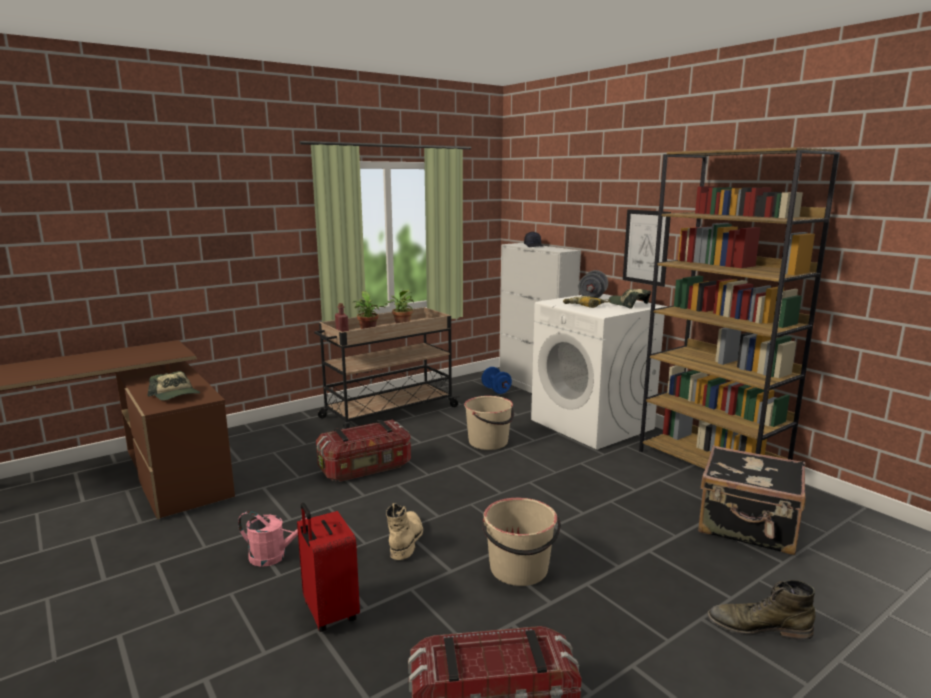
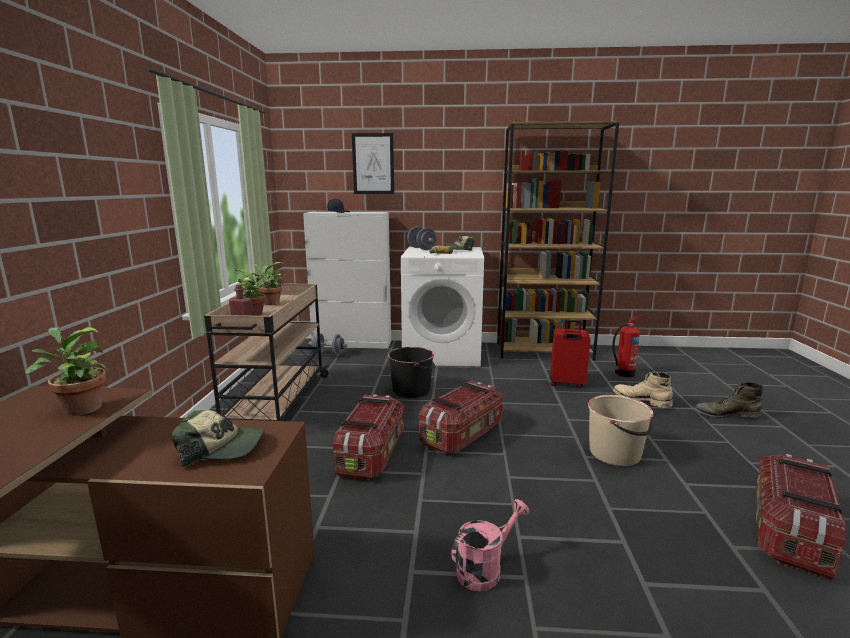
camera: 50 degrees left, 0 degrees up
(159, 355) = (80, 408): none -> potted plant
(329, 613) = (619, 567): red suitcase -> red suitcase (566, 384)
(406, 539) = (528, 481): beige boot -> beige boot (641, 399)
(444, 489) = (463, 435): none -> storage box
(489, 442) = (412, 390): beige bucket -> black bucket
(496, 390) = (328, 354): blue dumbbell -> grey dumbbell
(646, 247) = (456, 203): picture -> picture (373, 164)
(748, 527) = (623, 374): black suitcase -> fire extinguisher
(758, 627) = (725, 414): green boot -> green boot turned 45 degrees clockwise

